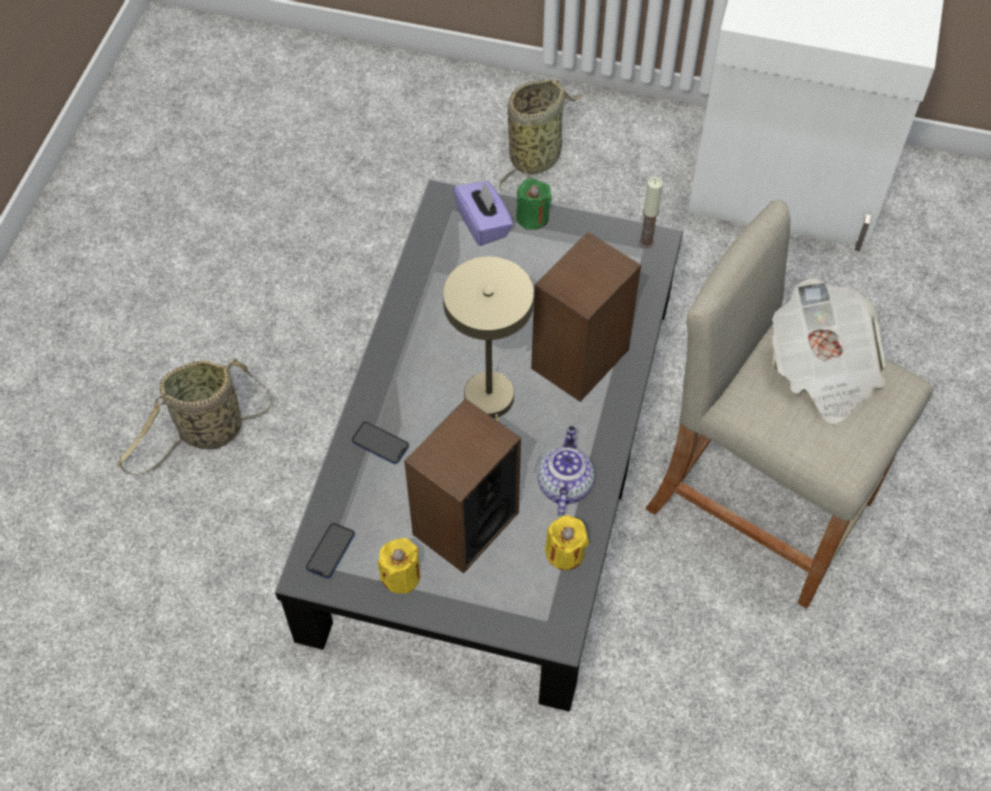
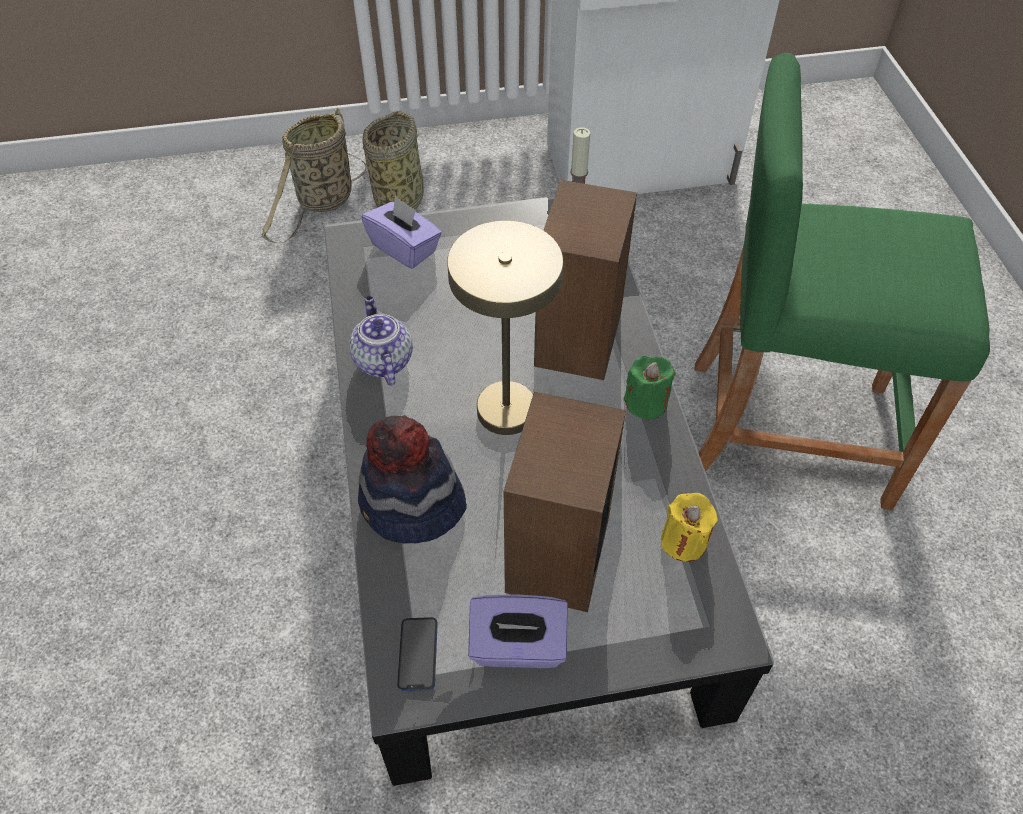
camera: 25 degrees left, 5 degrees down
(207, 433) = (178, 586): basket -> basket (323, 202)
(380, 443) = (412, 506): phone -> hat
(401, 576) = (517, 647): yellow candle -> purple tissue box
(532, 217) = (451, 226): green candle -> green candle (646, 403)
(564, 484) = (638, 469): teapot -> teapot (382, 360)
(759, 505) = (788, 430): beige stool -> green stool
(822, 370) = (869, 236): newspaper -> none

